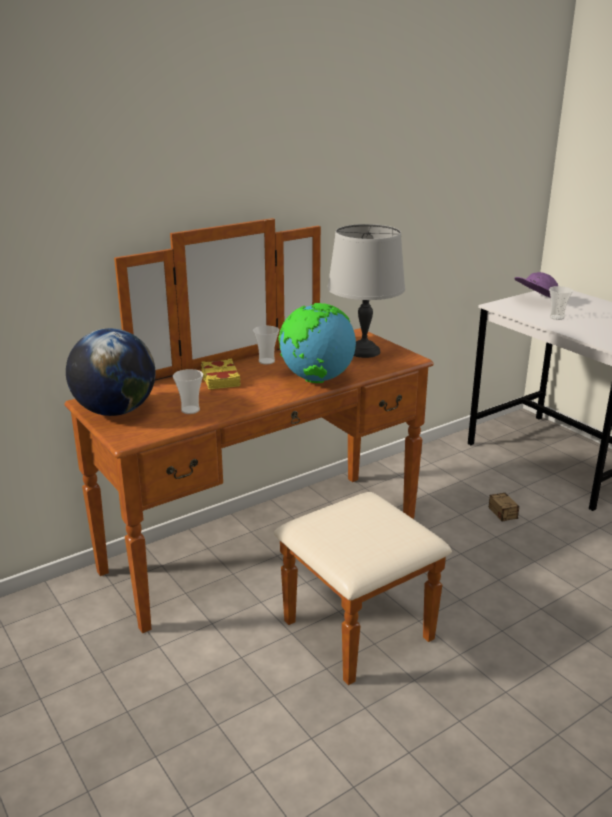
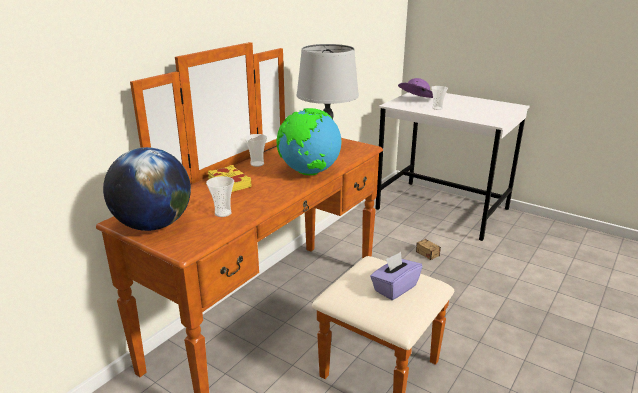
camera: 20 degrees left, 0 degrees up
(370, 531) = (394, 288): none -> purple tissue box

